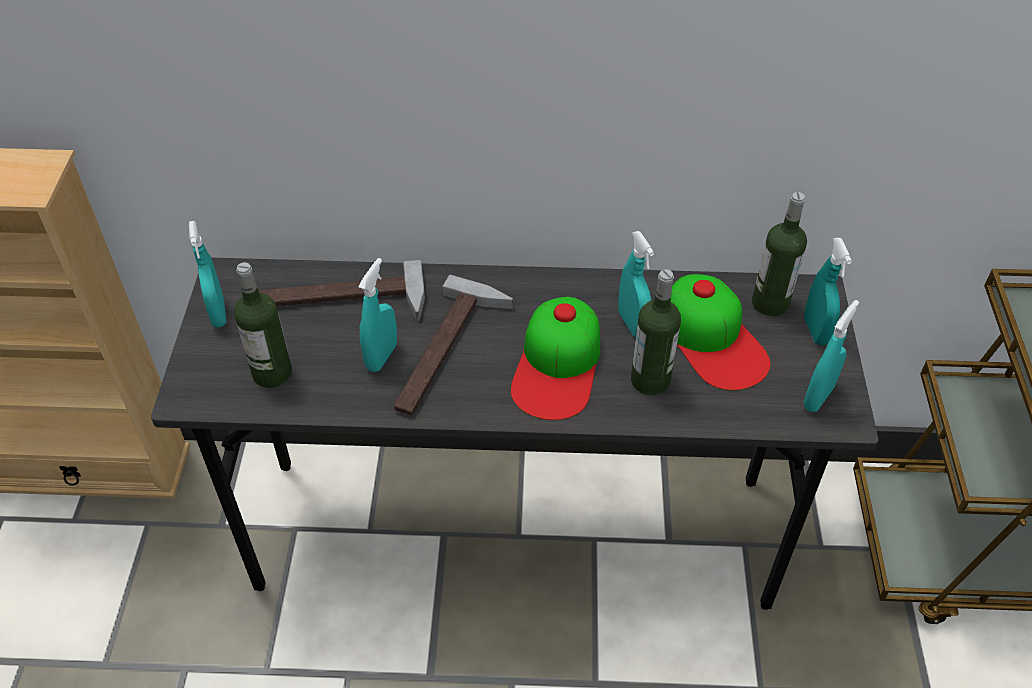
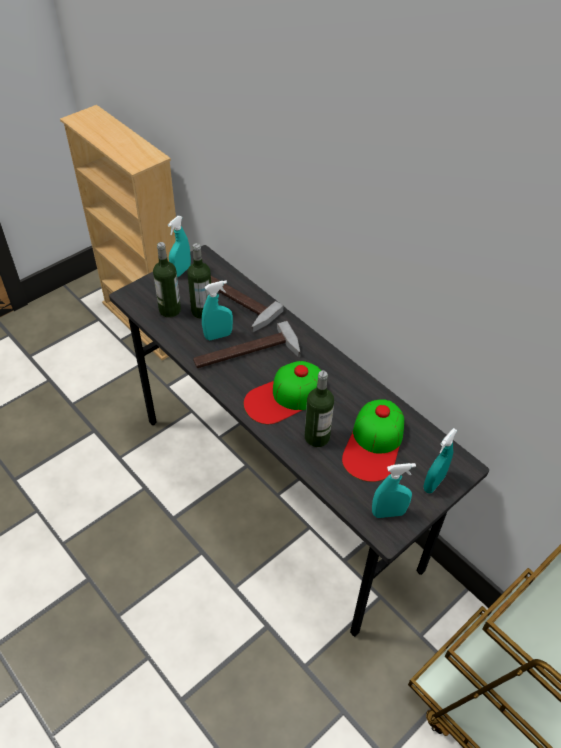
camera: 45 degrees right, 0 degrees up
(632, 324) = (344, 406): turquoise spray bottle -> none
(770, 303) = (428, 451): bottle -> bottle (202, 311)

